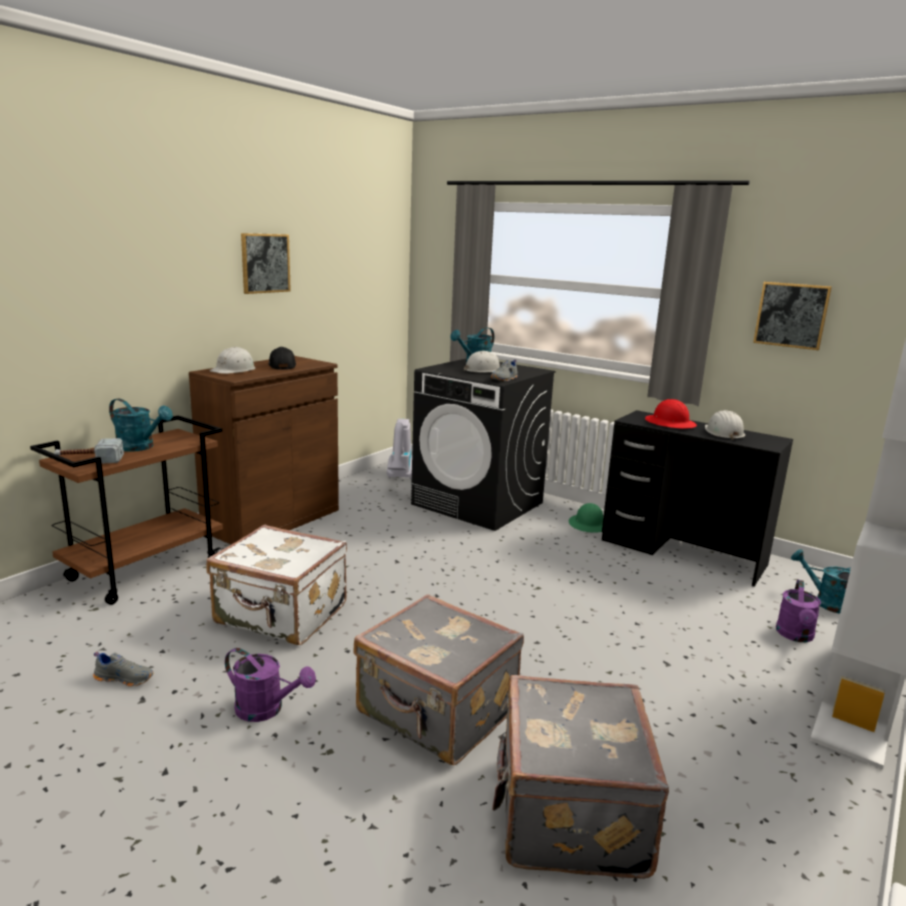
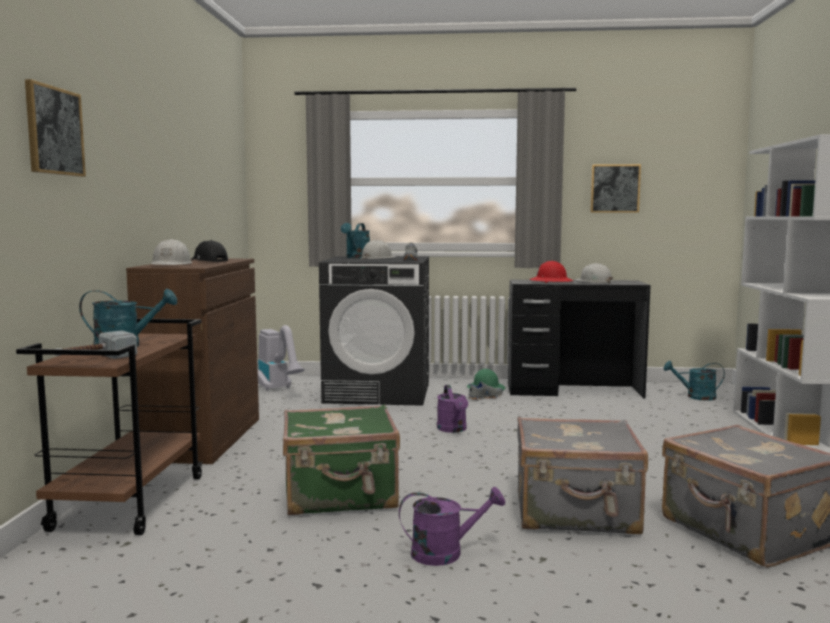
camera: 30 degrees left, 10 degrees down
(125, 678) = (268, 577): grey shoe -> grey shoe (485, 397)
(265, 263) = (168, 156): picture -> picture (54, 131)
(281, 615) = (341, 496): white suitcase -> green suitcase
(795, 636) = (708, 416): purple watering can -> purple watering can (453, 430)

